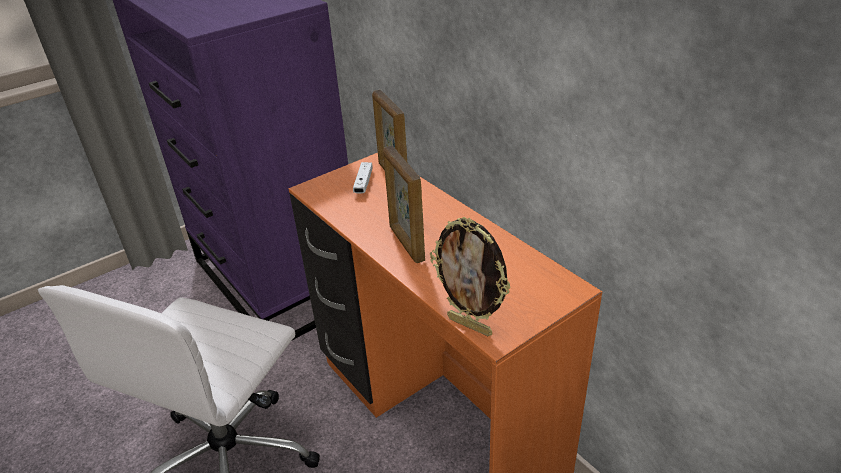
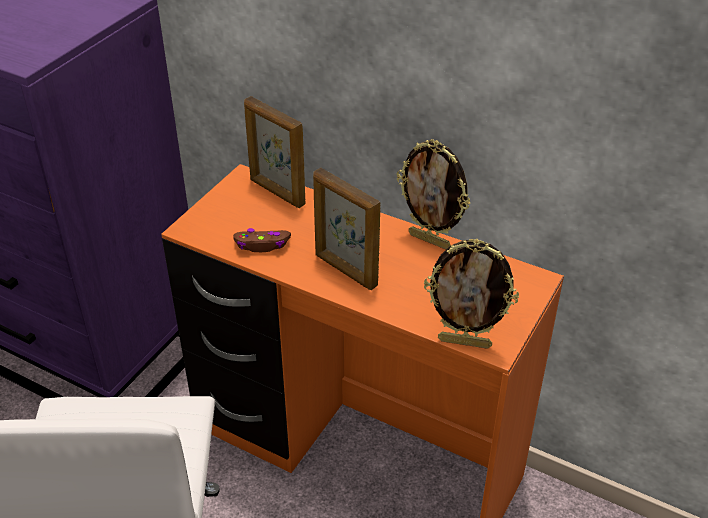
camera: 25 degrees left, 5 degrees up
(355, 211) = (262, 245): none -> brown game controller
(363, 183) = (248, 208): white game controller -> none
(494, 235) = (430, 240): none -> picture frame

